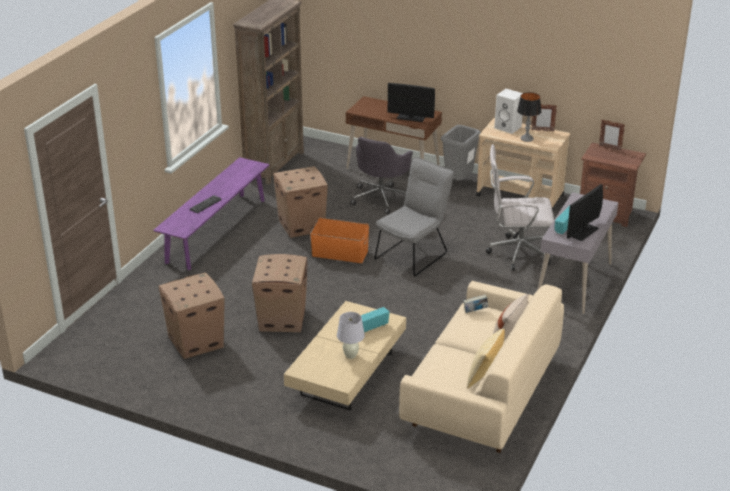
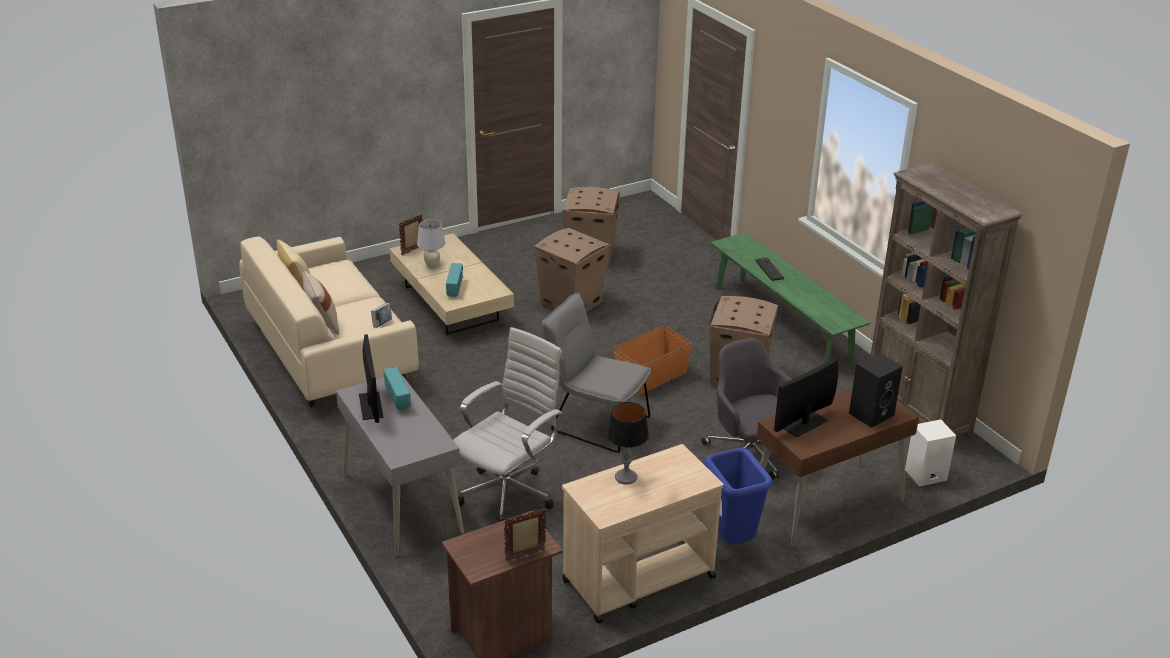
camera: 125 degrees right, 0 degrees up
(216, 230) = (781, 324): purple bench -> green bench
(377, 106) = (871, 413): none -> black speaker
(414, 254) = (594, 422): grey chair -> grey chair turned 135 degrees clockwise
(458, 182) = (731, 542): grey trash can -> blue trash can
(508, 127) = (677, 480): white speaker -> white speaker (925, 475)
(542, 130) = (634, 505): picture frame -> picture frame (412, 250)

